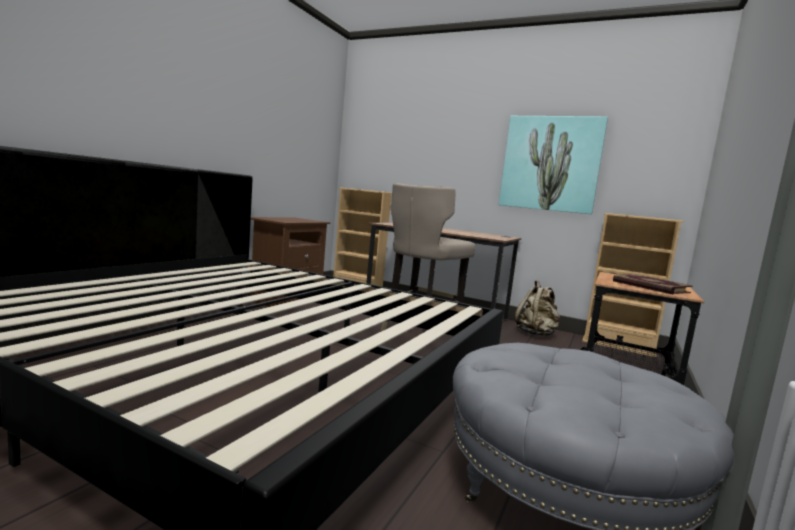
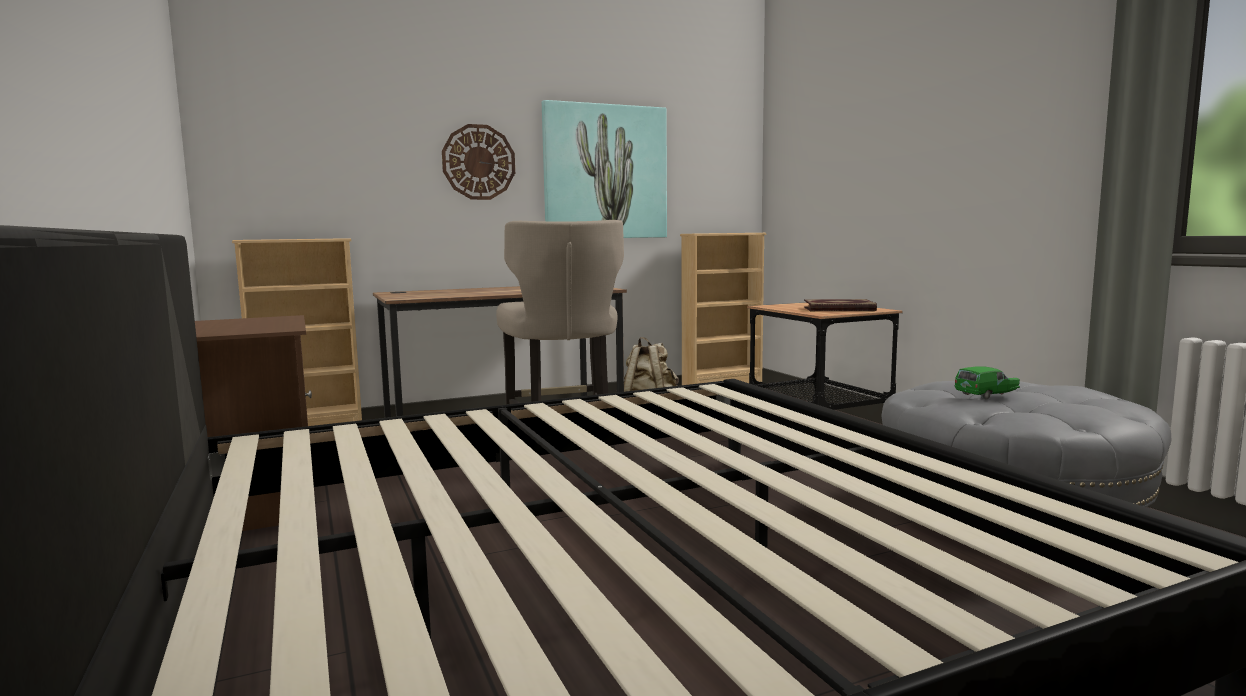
camera: 50 degrees left, 0 degrees up
(466, 155) = (478, 162): none -> wall clock
(547, 361) = (986, 395): none -> green toy car

